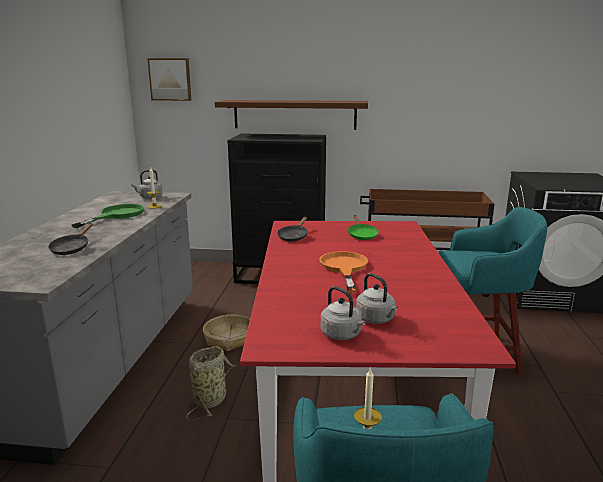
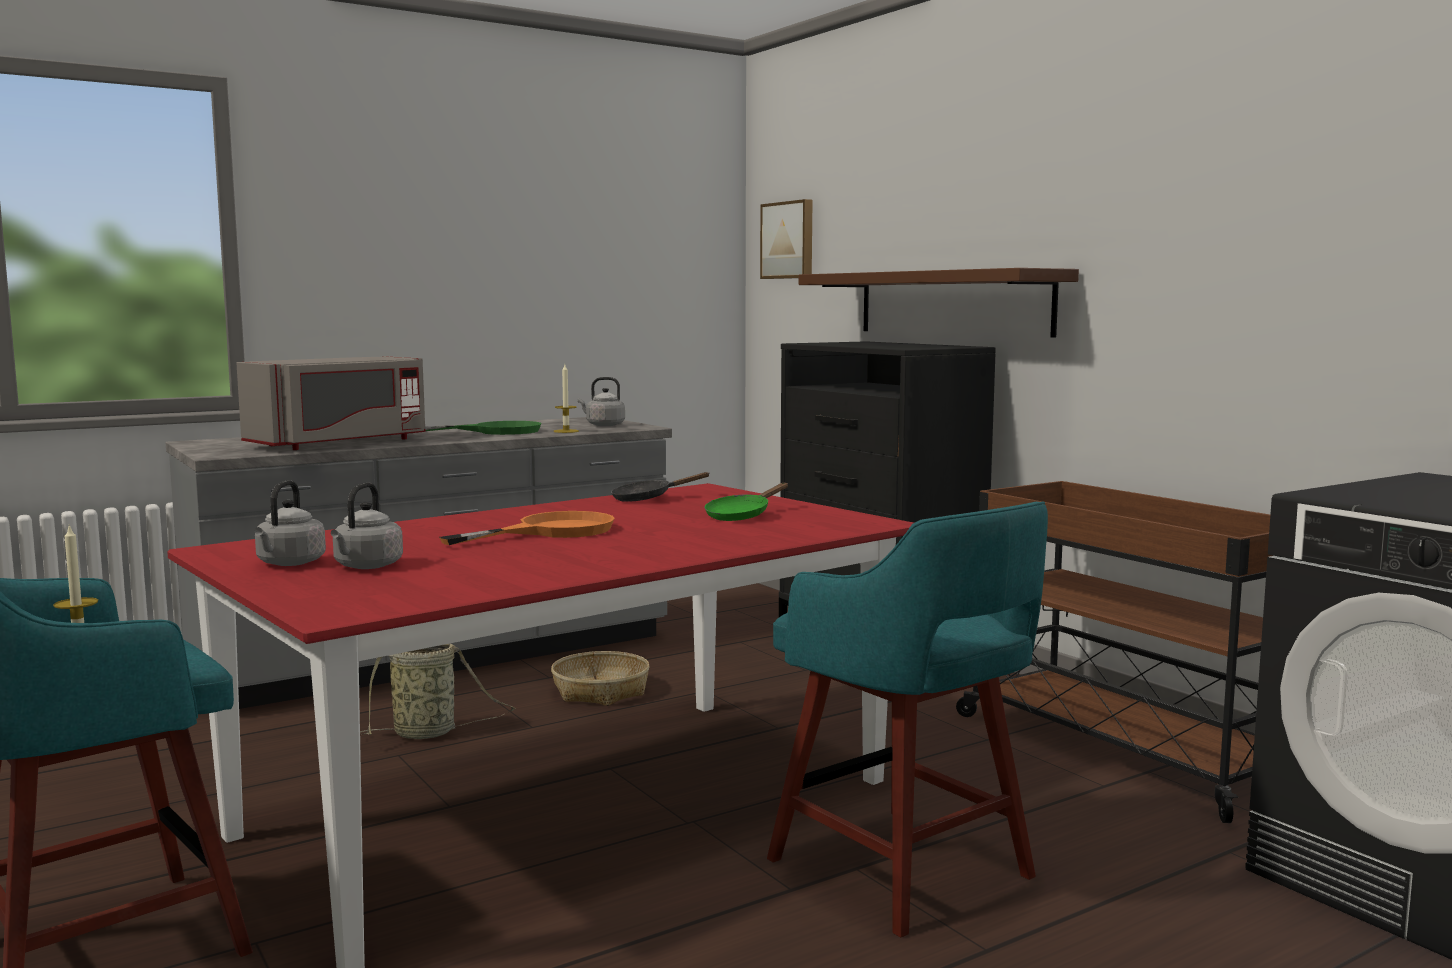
camera: 50 degrees right, 10 degrees down
(72, 248) = (340, 443): black frying pan -> grey microwave

